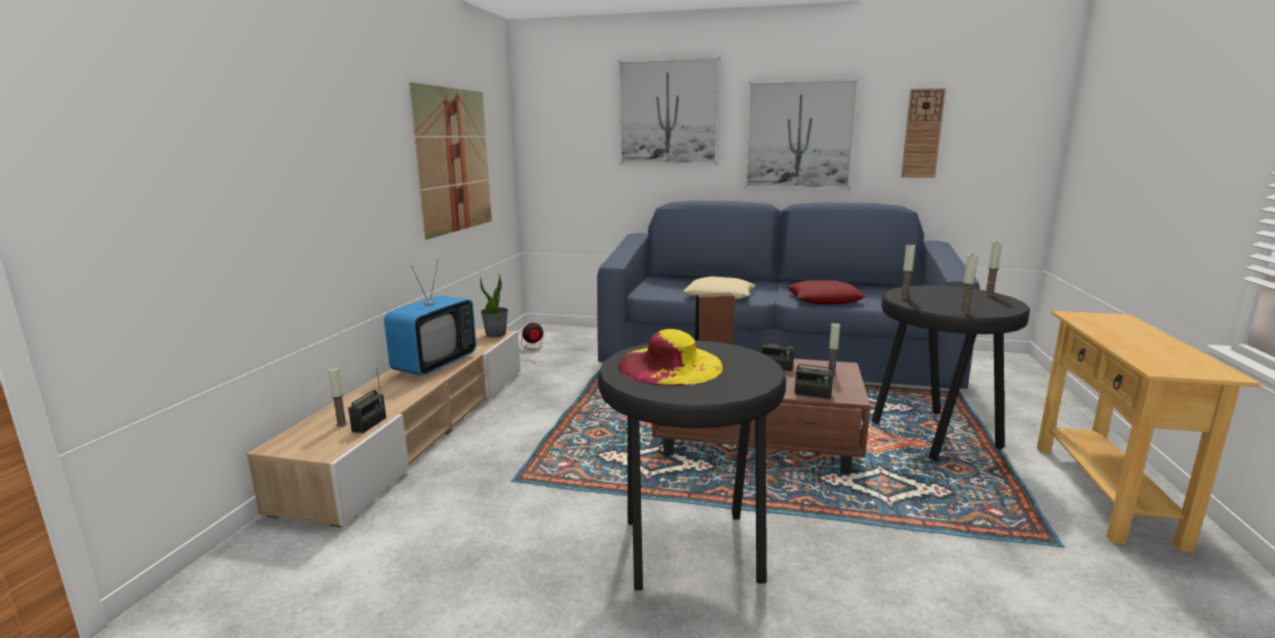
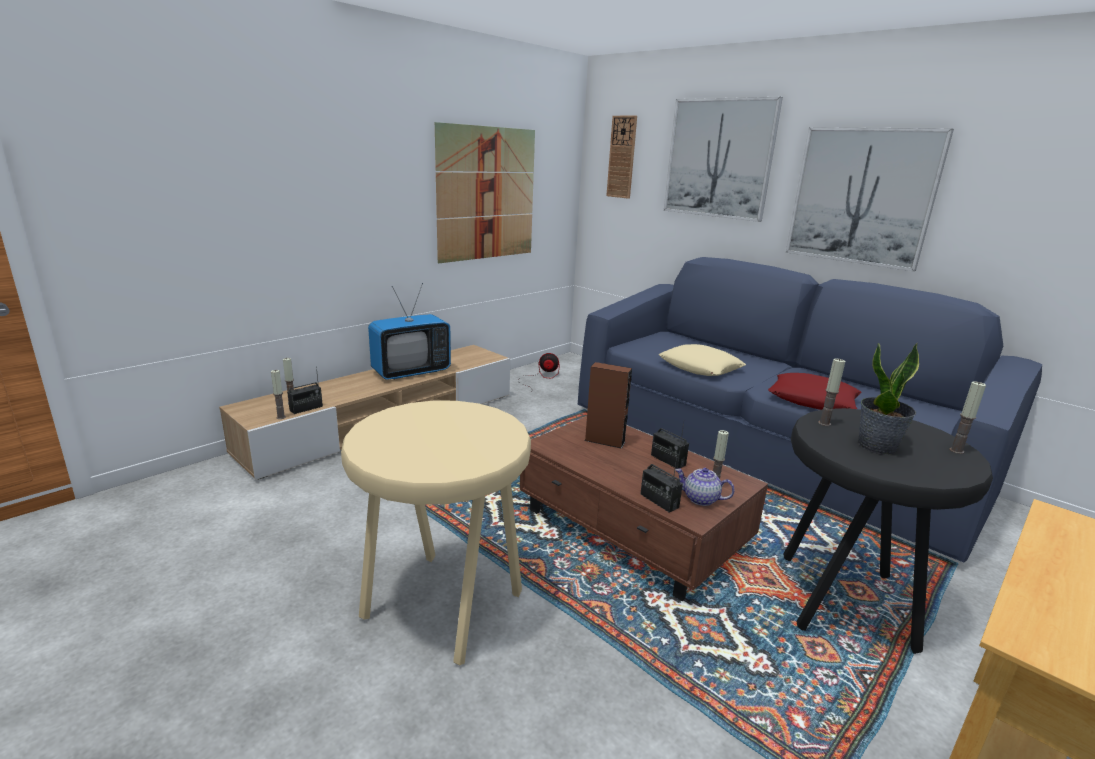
camera: 30 degrees right, 5 degrees up
(496, 334) = (489, 357): potted plant -> potted plant (877, 446)
(670, 366) = (426, 428): yellow hat -> none
(687, 550) = (441, 604): black stool -> beige stool
(835, 384) = (700, 499): none -> teapot
(922, 134) = (1037, 210): wall clock -> wall clock (622, 157)
(964, 313) = (861, 464): candle -> candle (281, 417)

